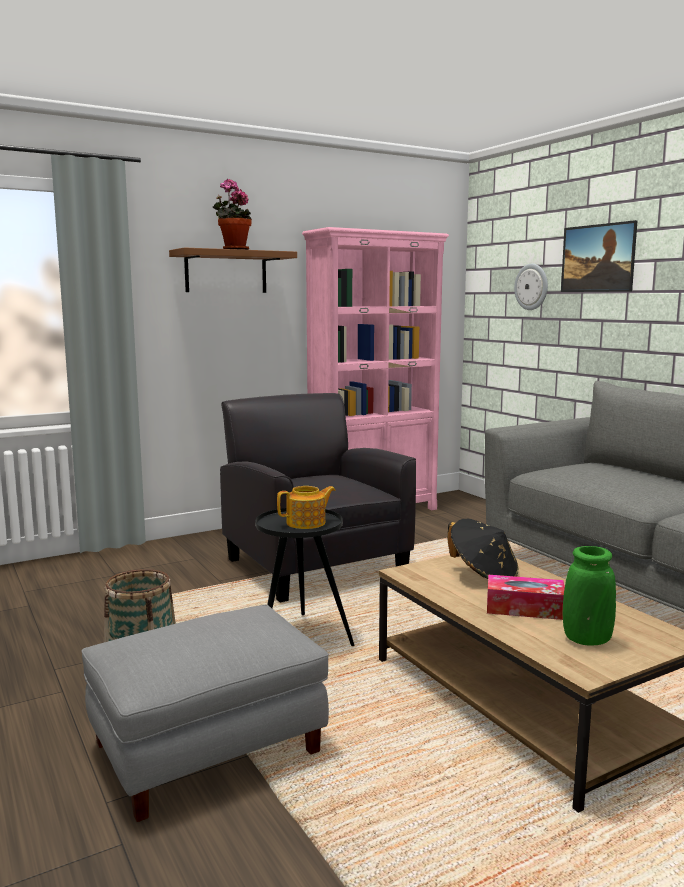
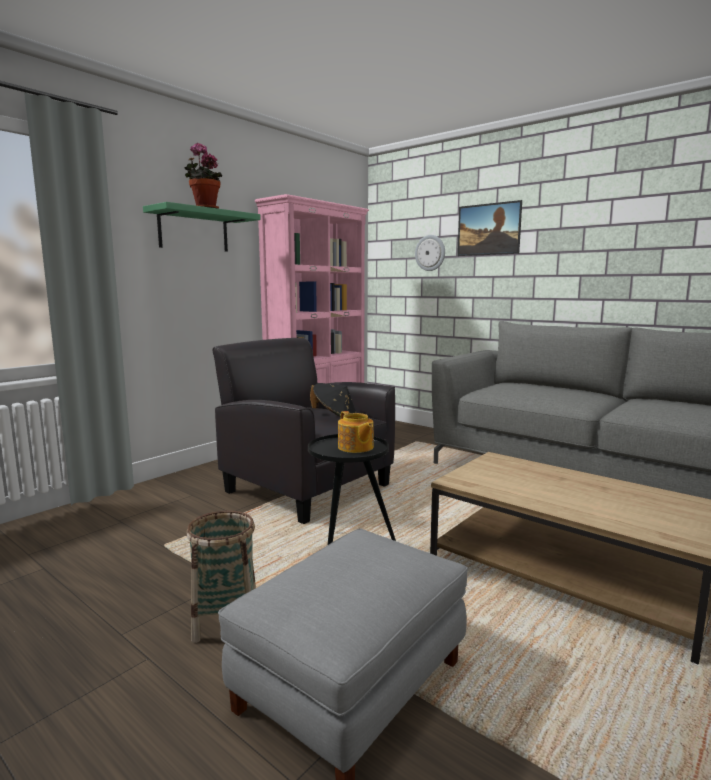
camera: 20 degrees left, 0 degrees up
(226, 272) = (193, 231): brown shelf -> green shelf
(307, 523) = (355, 447): teapot -> teapot turned 105 degrees clockwise
(483, 574) = (514, 474): black hat -> black hat (334, 417)
(524, 608) = (579, 497): tissue box -> none
(586, 640) = (655, 516): green vase -> none

